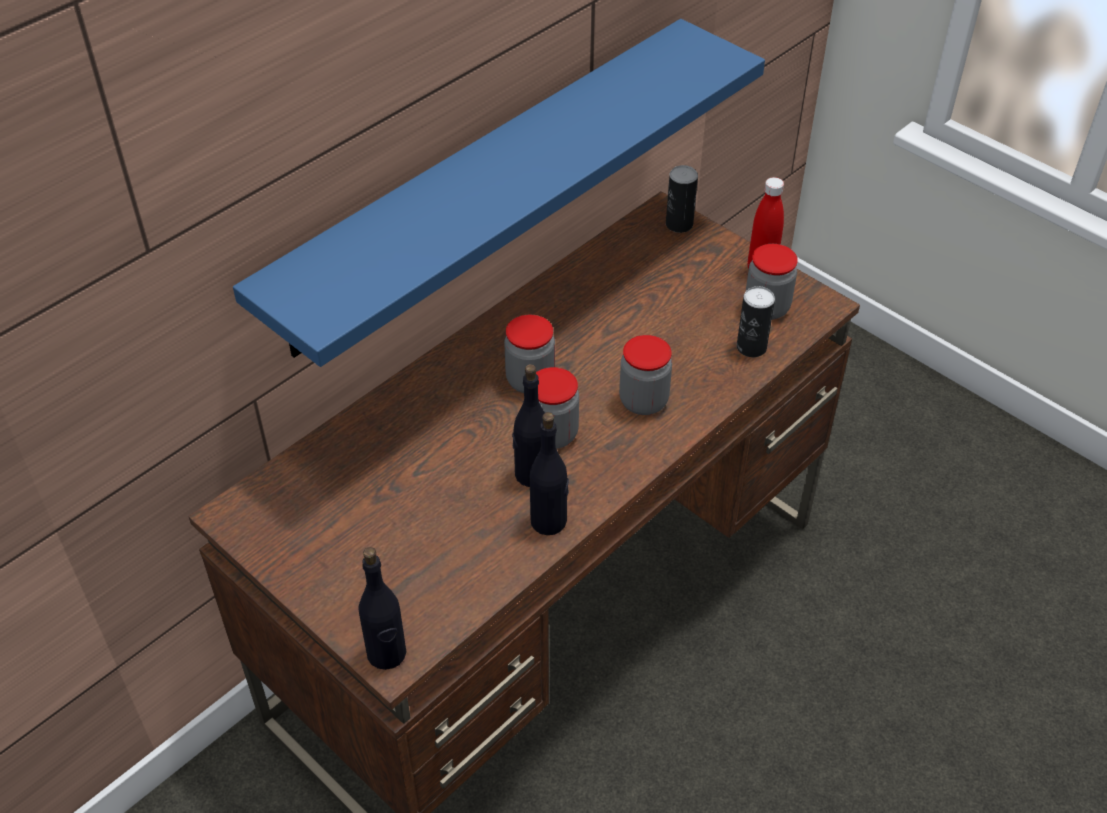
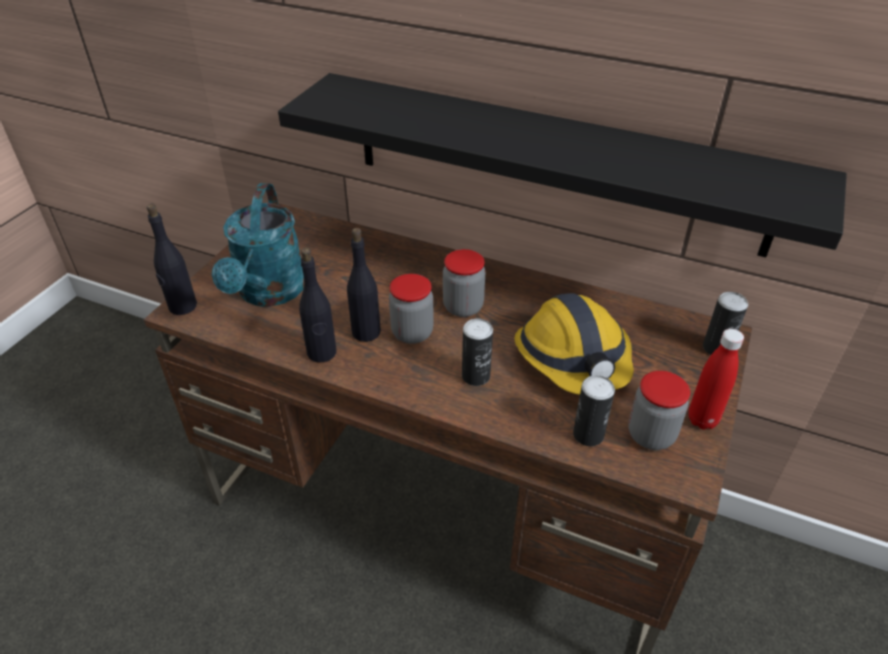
camera: 70 degrees right, 5 degrees down
(409, 554) = (269, 293): none -> turquoise watering can
(483, 184) = (554, 163): blue shelf -> black shelf
(643, 401) = (476, 376): jar -> can
(650, 322) = (573, 358): none -> hard hat

